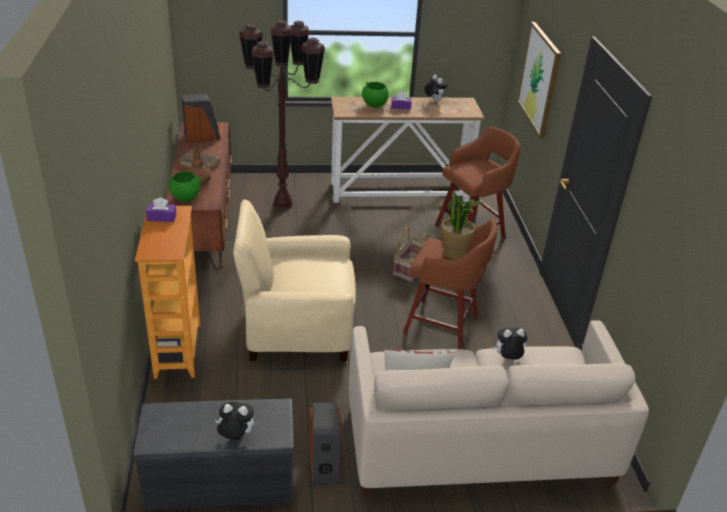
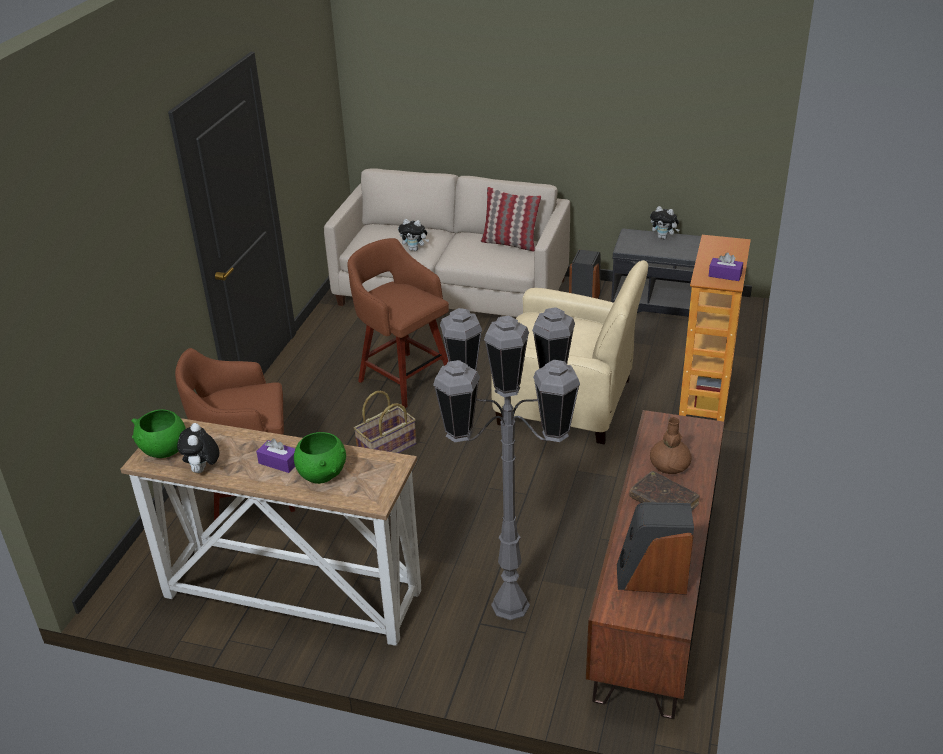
camera: 155 degrees left, 0 degrees up
(185, 197) = (691, 437): green bowl -> green bowl (164, 451)
(282, 203) = (510, 606): brown floor lamp -> grey floor lamp
(455, 252) = (392, 298): potted plant -> none
(539, 79) = (110, 303): picture -> none

